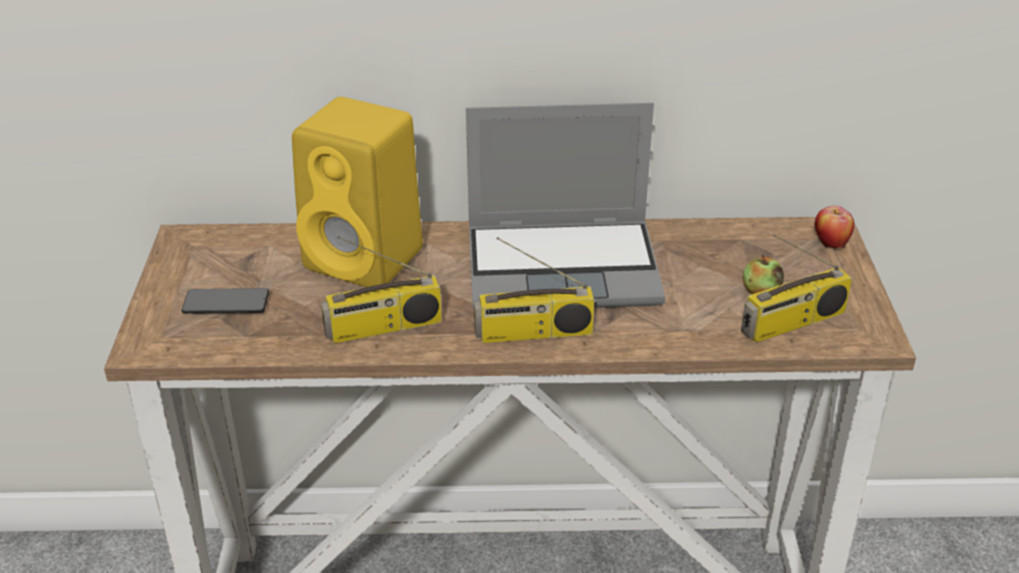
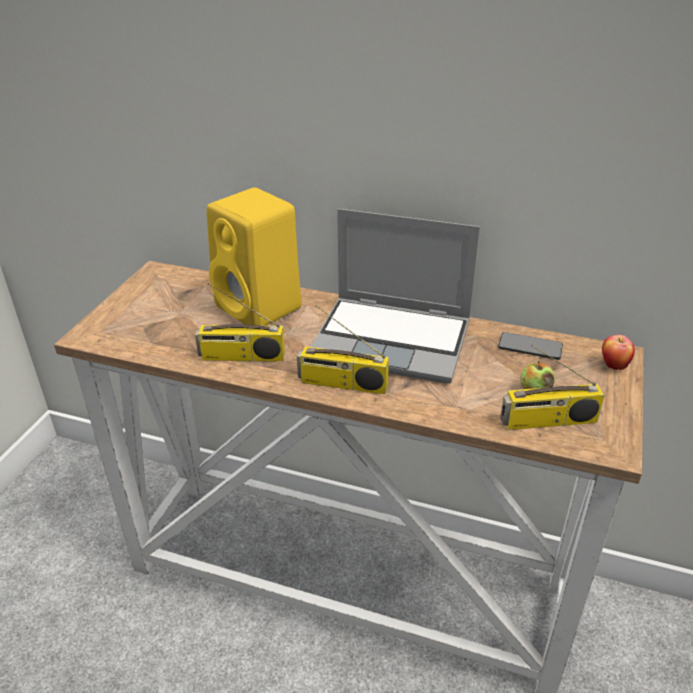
camera: 20 degrees right, 0 degrees up
(226, 303) = (153, 318): phone -> phone (530, 347)

